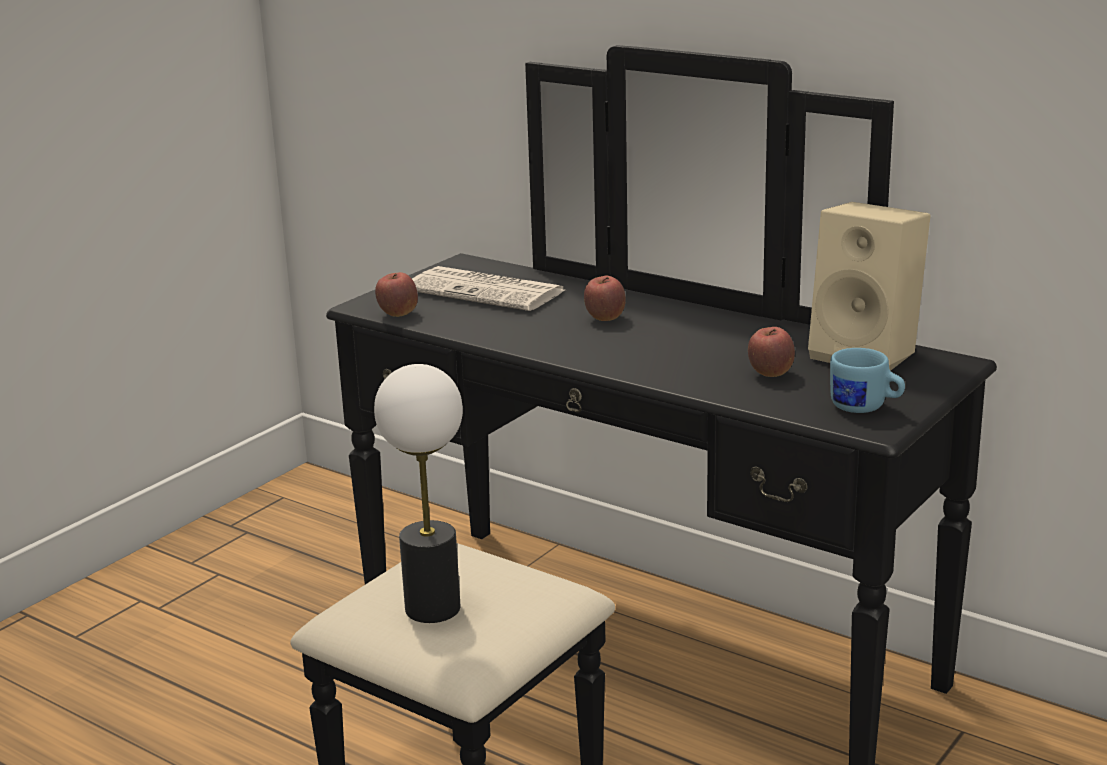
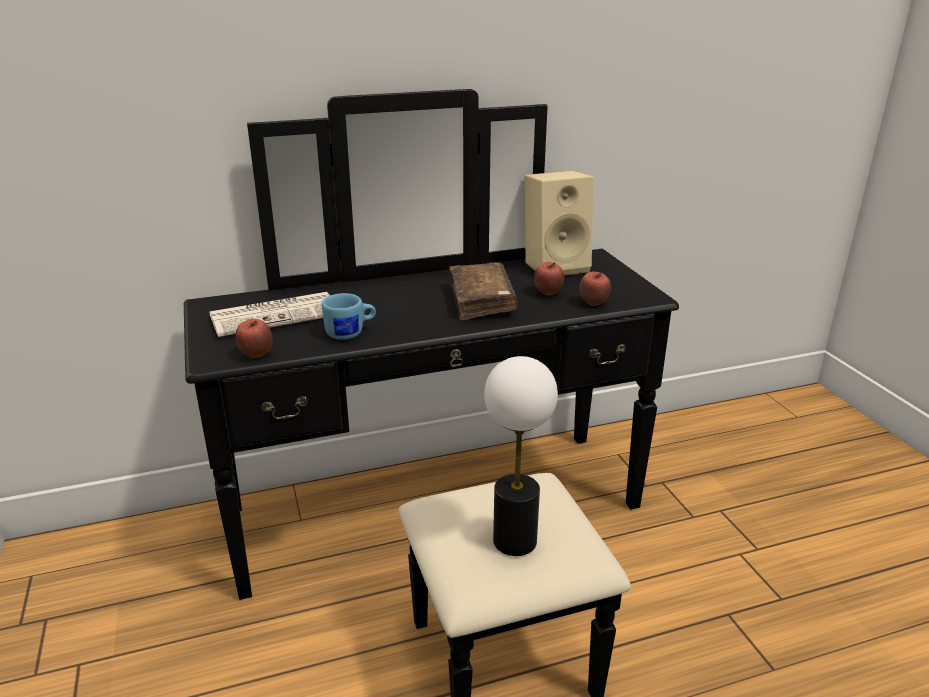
camera: 55 degrees left, 5 degrees up
(605, 319) = (393, 301): apple -> apple (593, 303)
(682, 352) = (482, 301): none -> brown book
(865, 408) = (624, 290): blue mug -> blue mug (351, 333)

